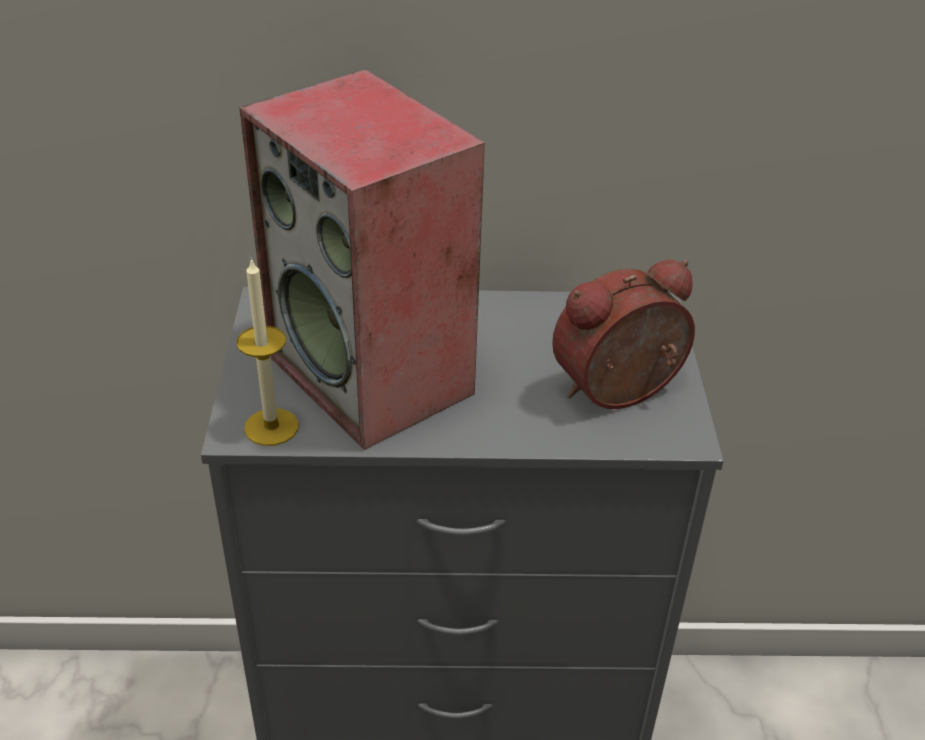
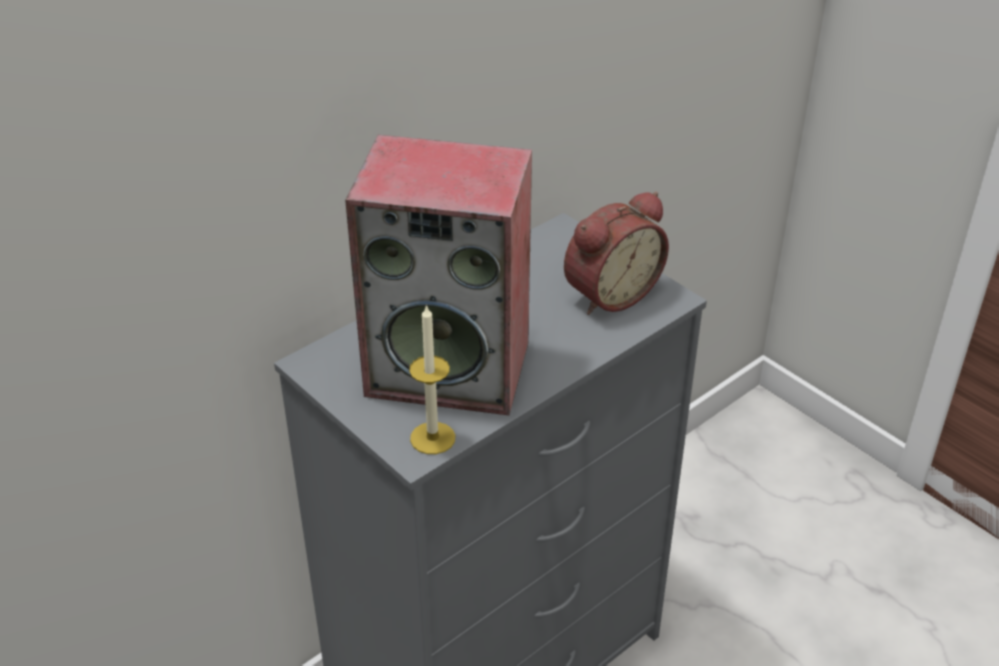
camera: 40 degrees left, 0 degrees up
(620, 393) = (609, 293): alarm clock -> alarm clock turned 150 degrees counterclockwise

